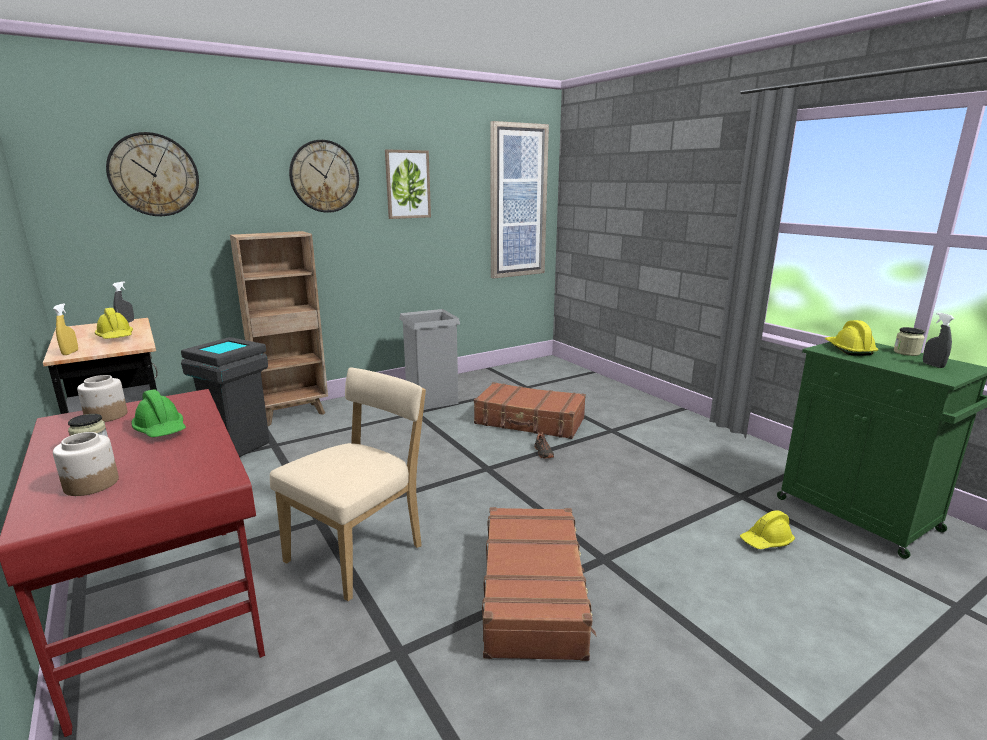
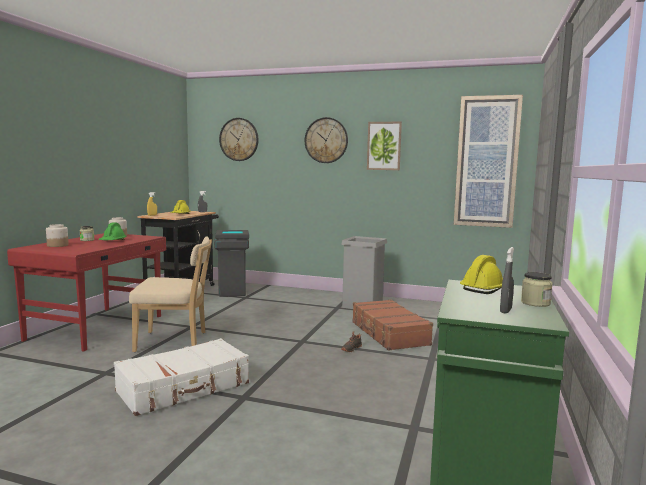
camera: 50 degrees right, 10 degrees down
(293, 414) = (283, 289): brown bookcase -> none
(534, 592) = (184, 387): brown suitcase -> white suitcase
(766, 541) = (351, 450): yellow hard hat -> none

